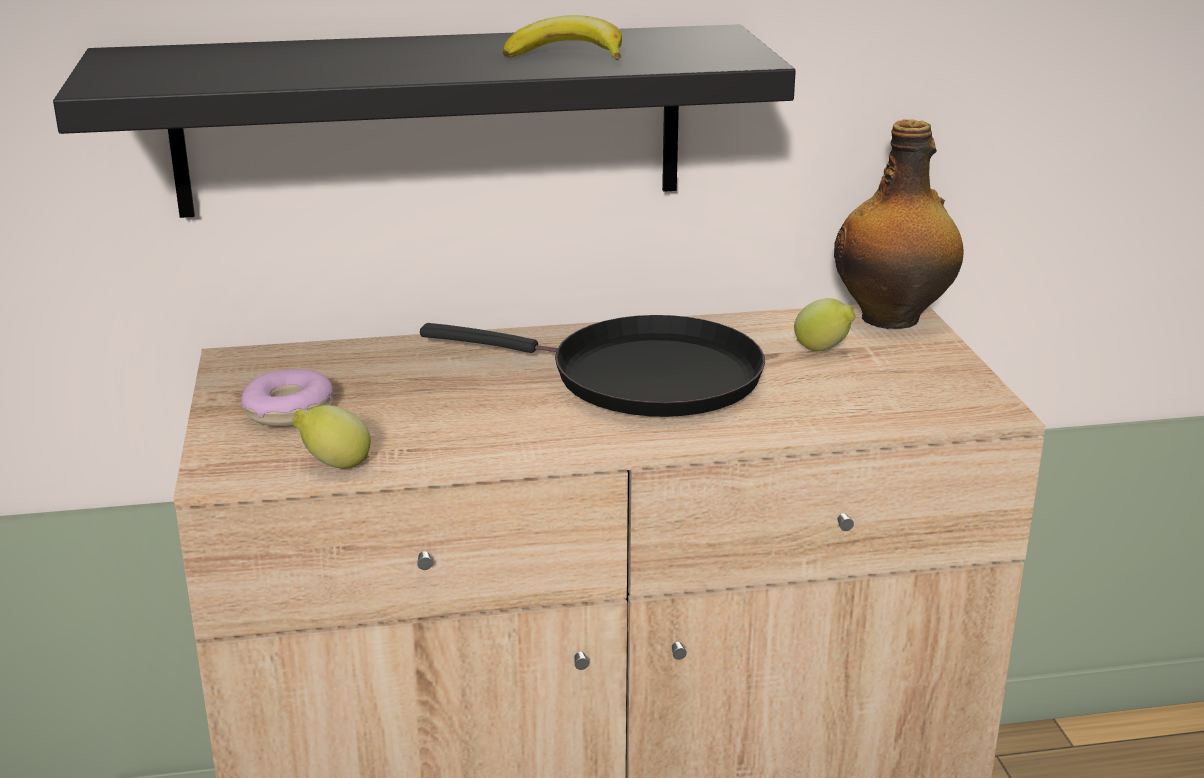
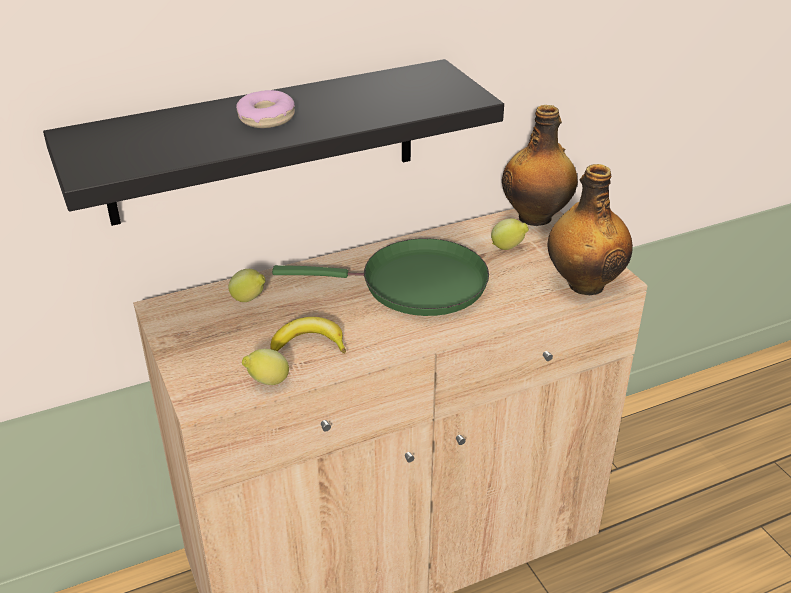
camera: 15 degrees left, 10 degrees up
(289, 411) = (217, 345): donut -> donut (266, 118)
(372, 365) = (249, 300): none -> lemon
(568, 55) = (364, 105): banana -> banana (309, 343)
(641, 377) = (415, 284): black frying pan -> green frying pan
(930, 409) = (584, 283): none -> bottle

